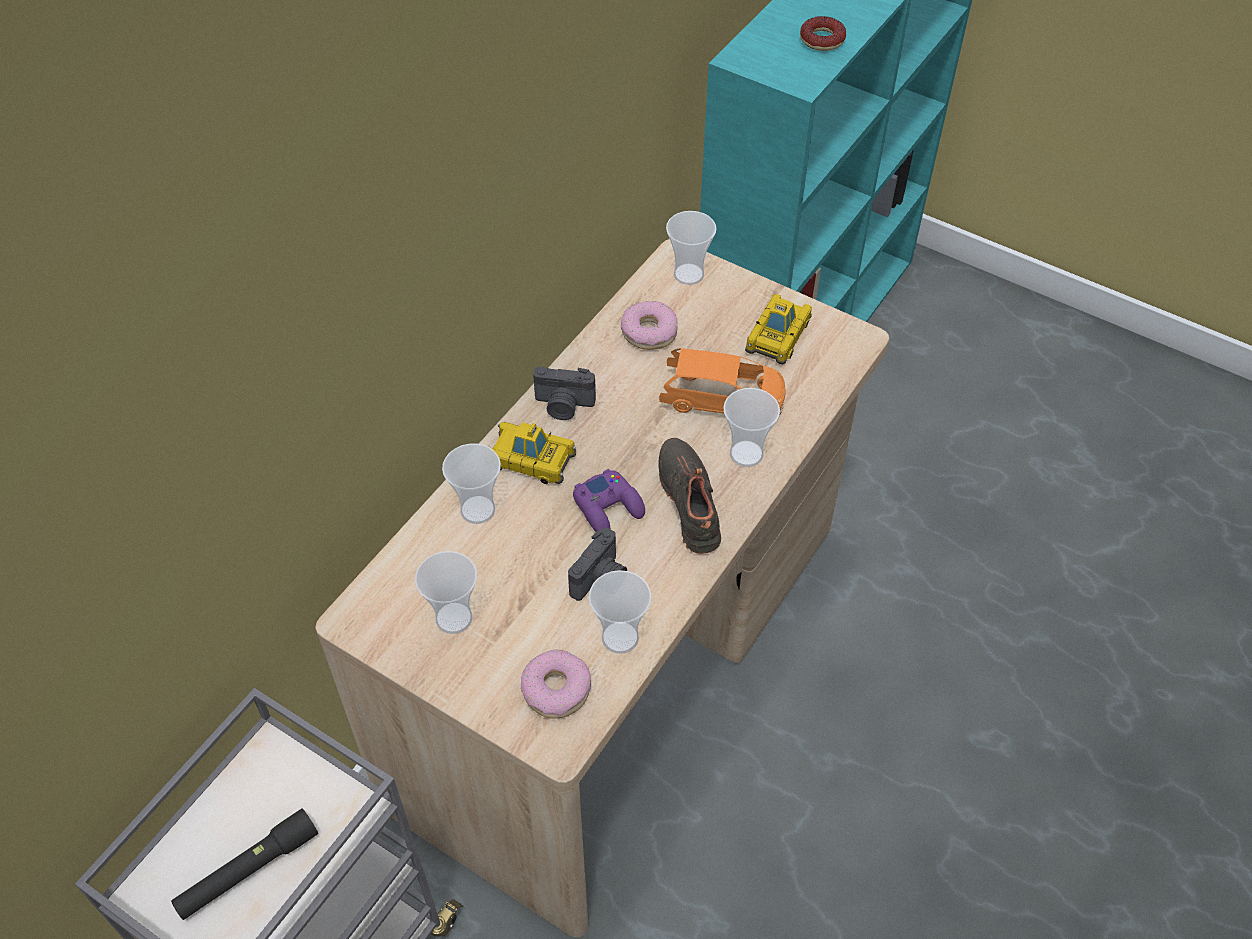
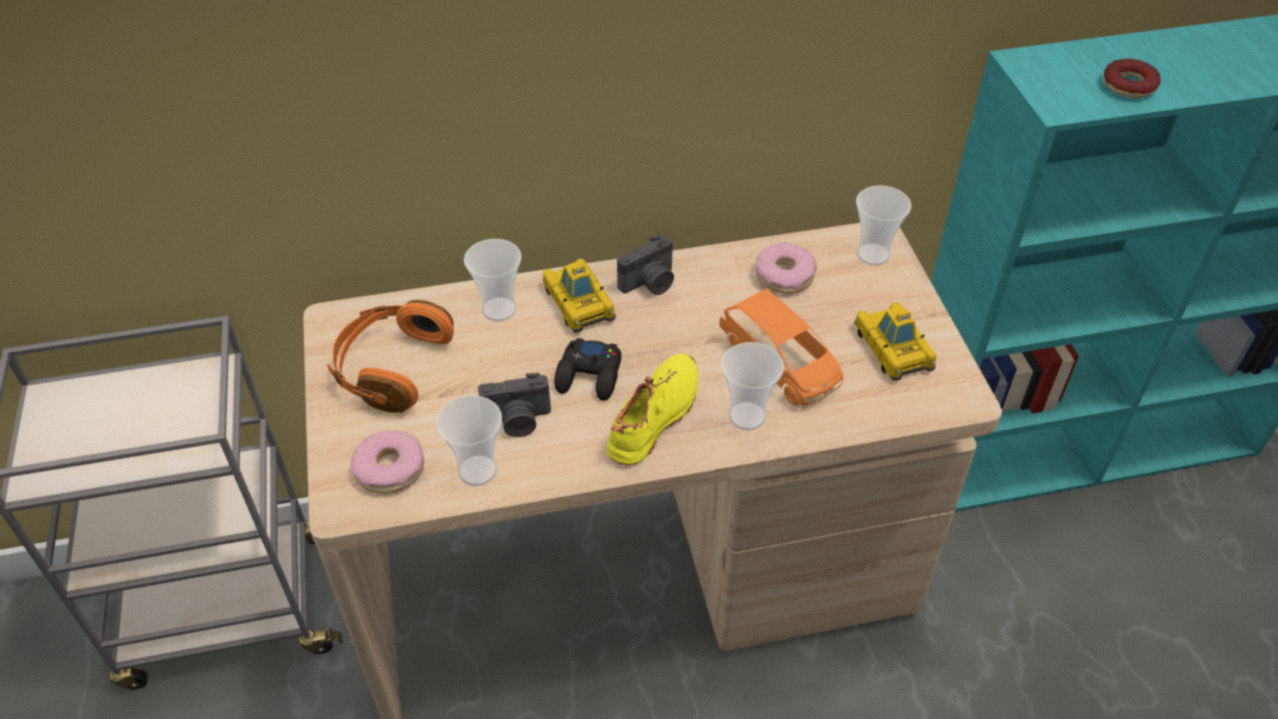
camera: 45 degrees right, 5 degrees down
(248, 870) = (110, 433): black flashlight -> none
(454, 618) = (391, 367): cup -> orange headphones
(563, 406) = (650, 283): camera -> camera turned 90 degrees counterclockwise
(609, 507) = (589, 376): purple game controller -> black game controller
(691, 502) = (656, 418): black shoe -> yellow shoe
(778, 335) = (893, 348): toy car -> toy car turned 90 degrees counterclockwise

